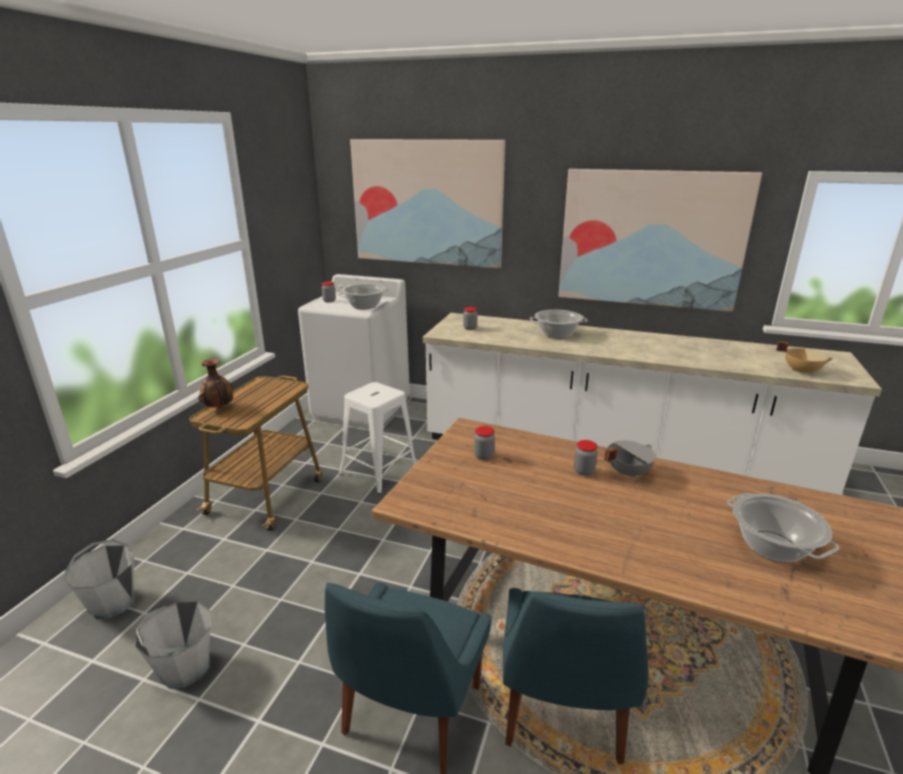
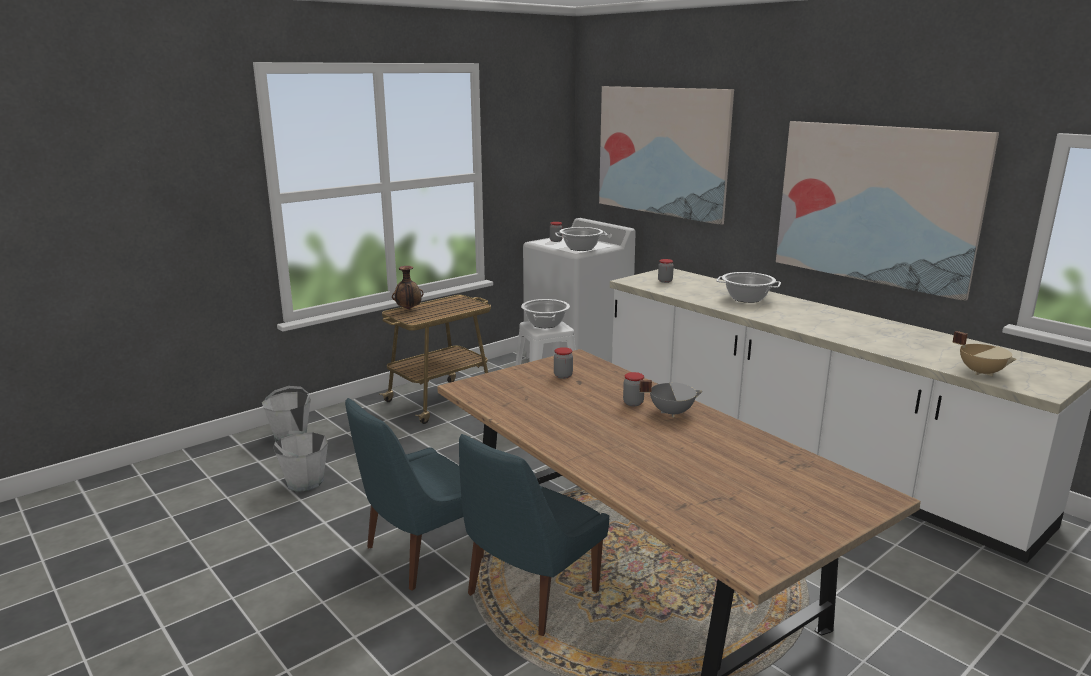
camera: 30 degrees right, 5 degrees down
(773, 547) = (722, 483): cooking pot -> cooking pot (545, 324)

